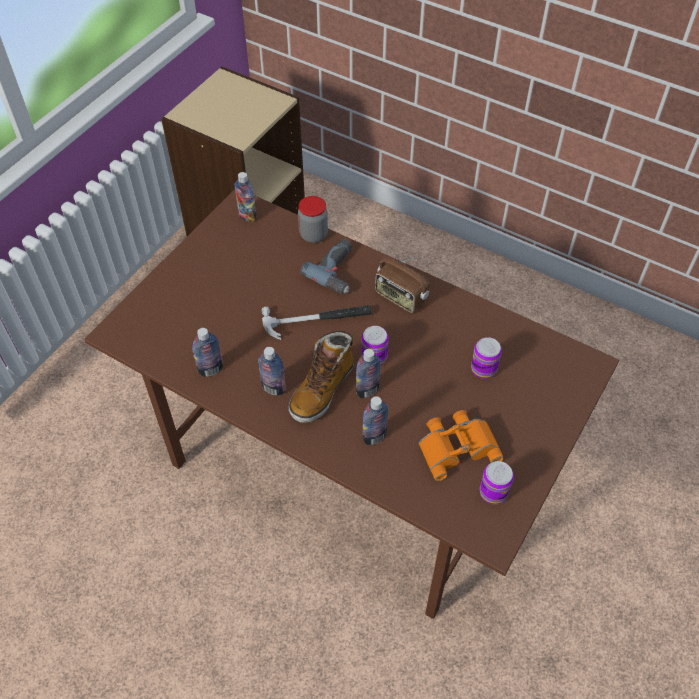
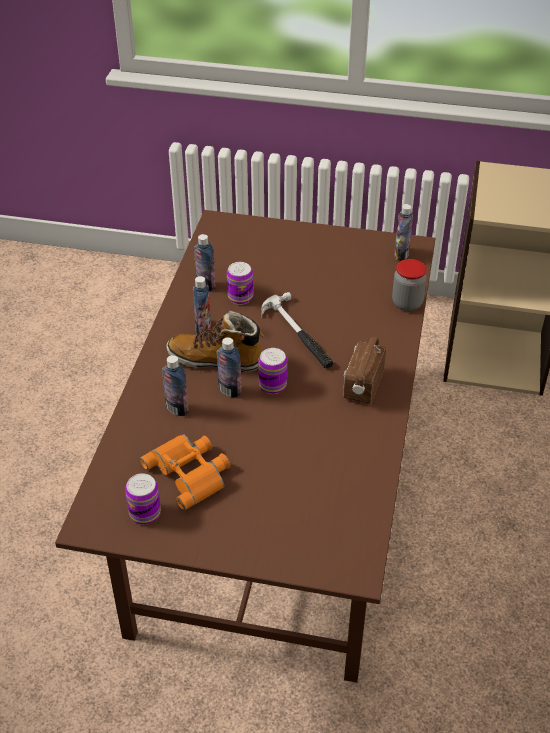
camera: 70 degrees right, 10 degrees down
(338, 271) = (370, 332): power drill -> none
(483, 369) = (300, 473): can -> can (240, 297)

